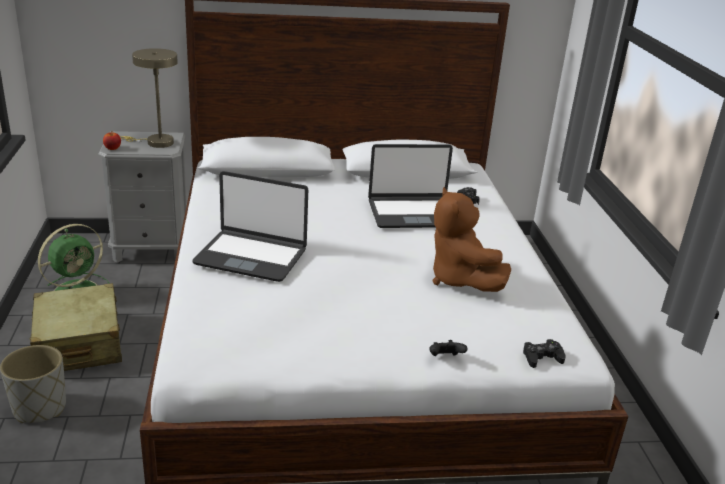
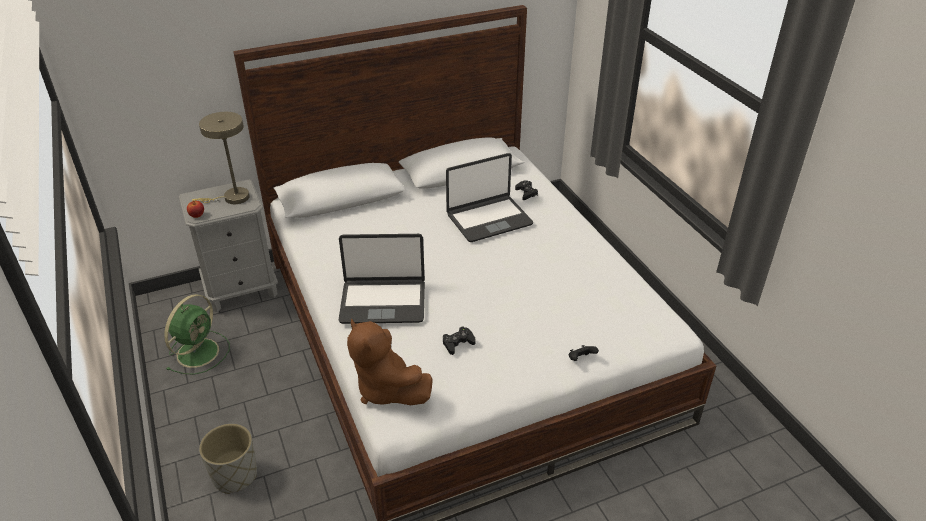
camera: 15 degrees left, 10 degrees up
(79, 344) = (232, 405): beige suitcase -> none
(460, 279) = (557, 279): brown plush toy -> brown plush toy (386, 389)
(542, 357) = (648, 338): black game controller -> black game controller (458, 343)

